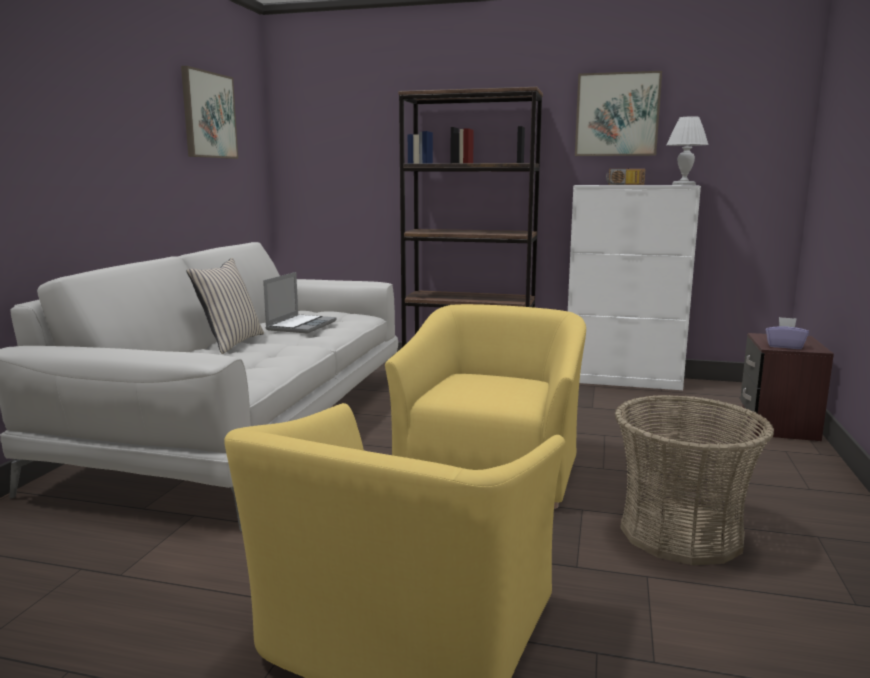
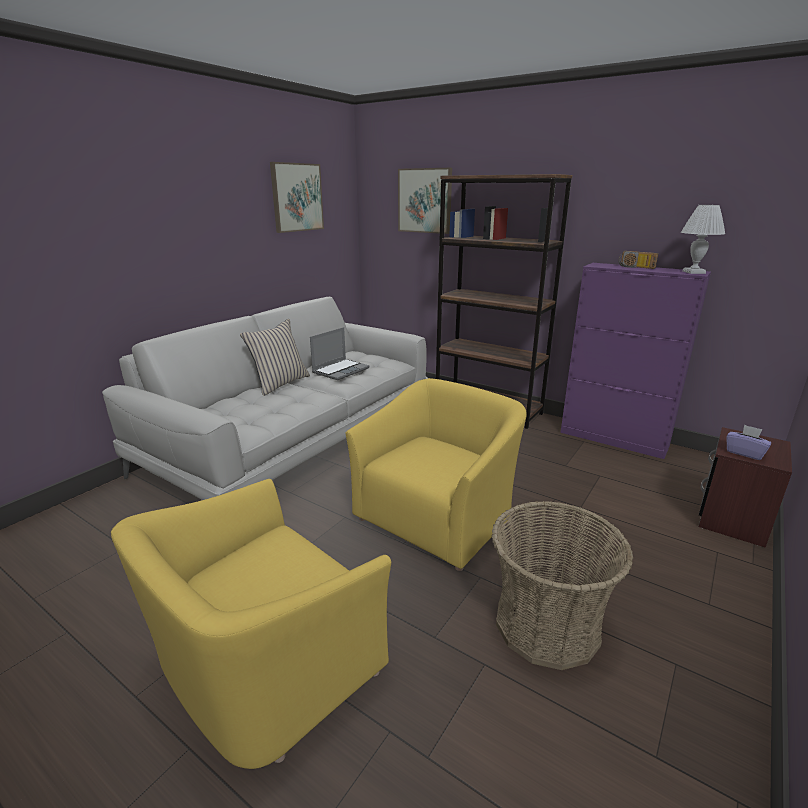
camera: 20 degrees right, 10 degrees up
(617, 114) = (641, 197): picture -> picture (425, 201)
(623, 381) = (614, 439): white cabinet -> purple cabinet

